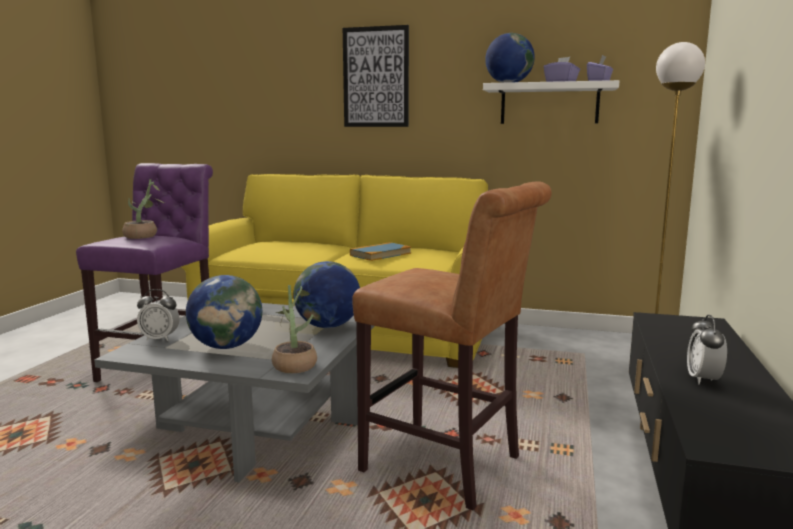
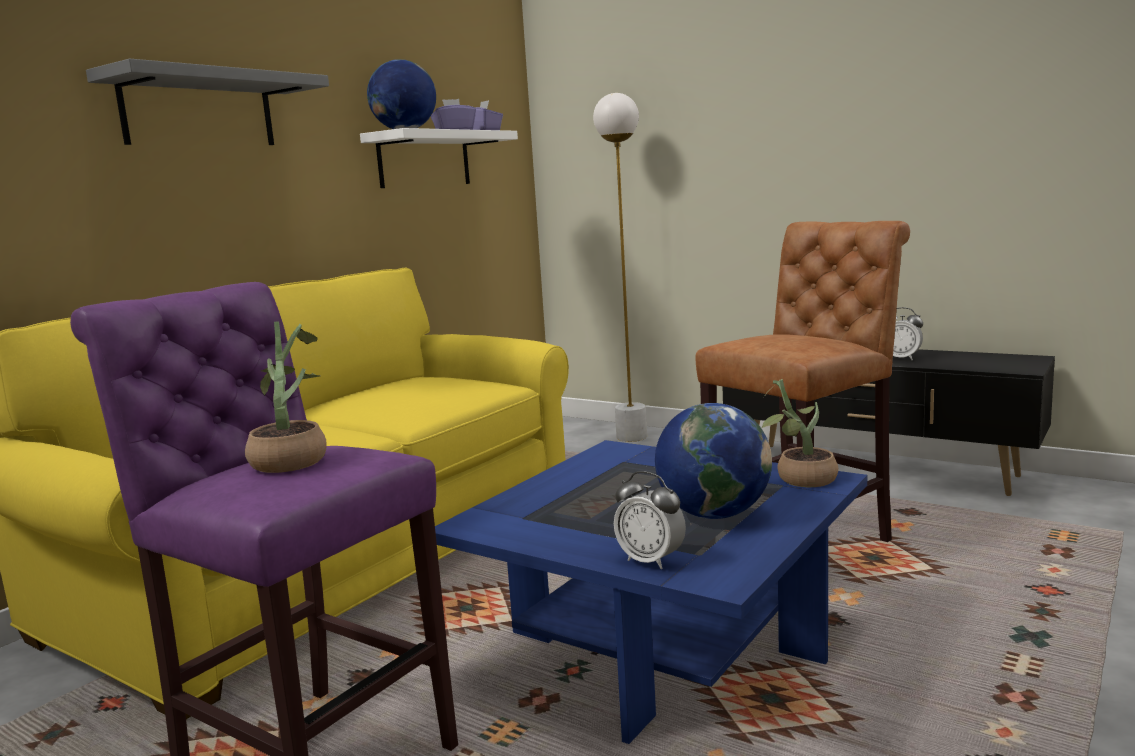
camera: 70 degrees left, 0 degrees up
(160, 339) = (651, 560): alarm clock -> alarm clock turned 105 degrees clockwise
(259, 427) = (662, 648): grey coffee table -> blue coffee table
(327, 326) = (651, 464): globe -> none
(376, 77) = (199, 111): picture -> grey shelf
(380, 254) = (410, 398): book -> none

